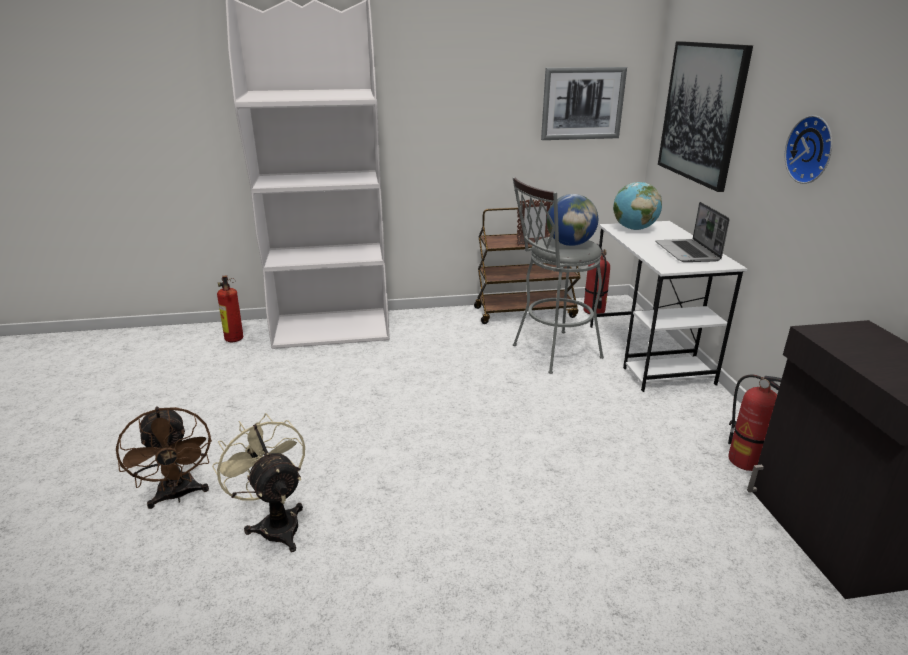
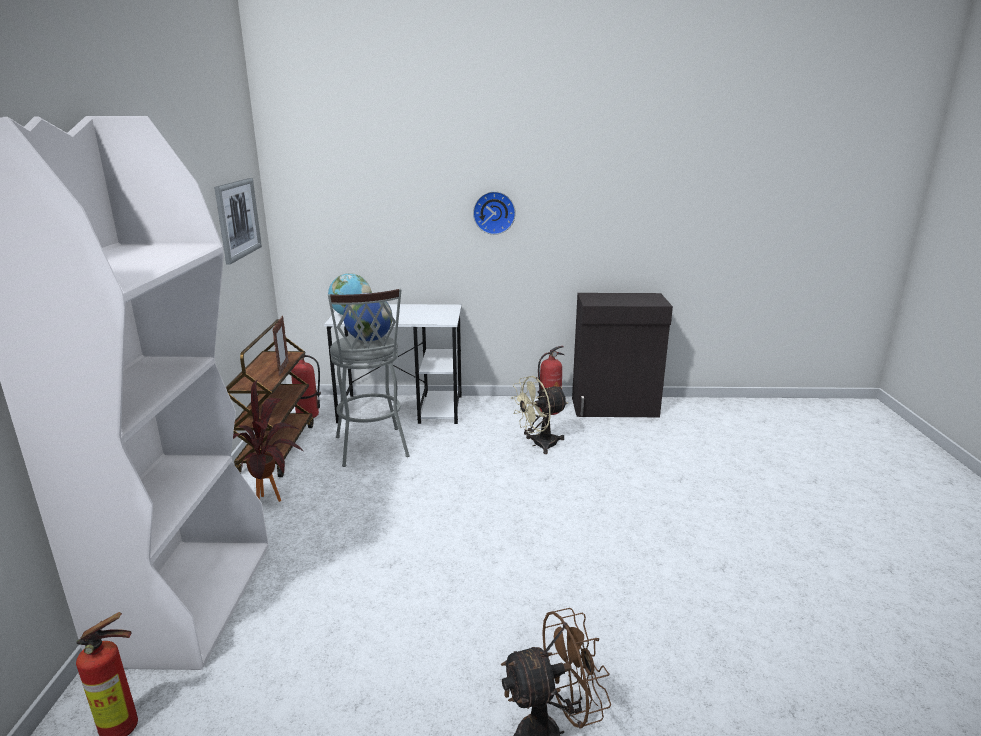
camera: 80 degrees left, 5 degrees down
(276, 523) = (601, 639): beige fan -> beige fan (539, 445)
(449, 329) = (274, 500): none -> potted plant
(688, 252) = (420, 311): laptop -> none
(701, 113) = (353, 207): picture -> none

